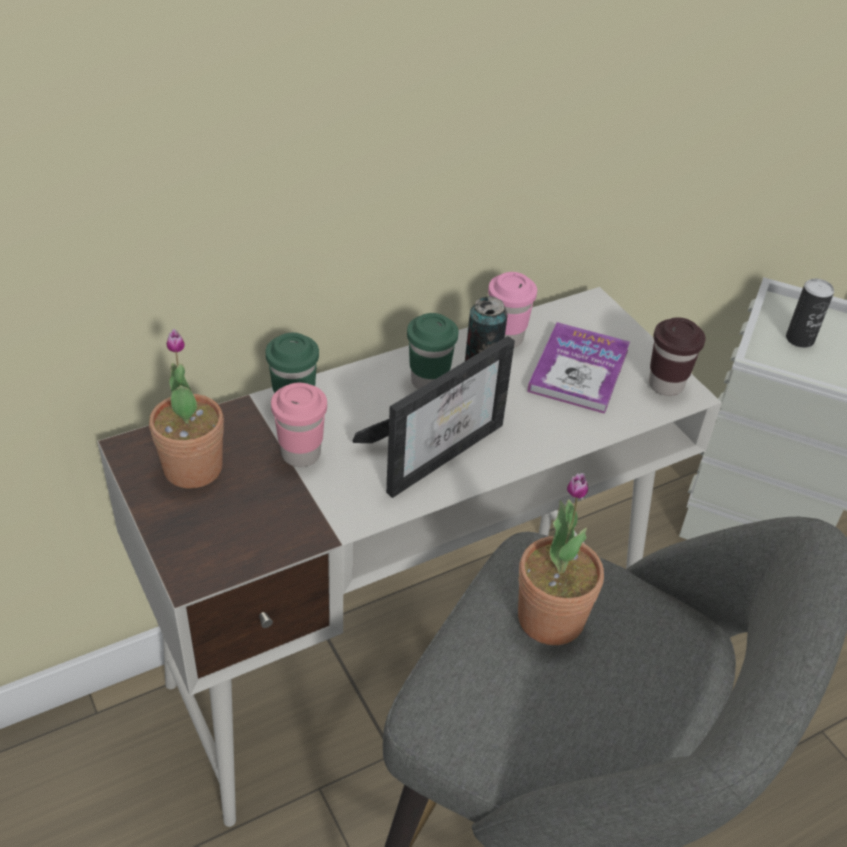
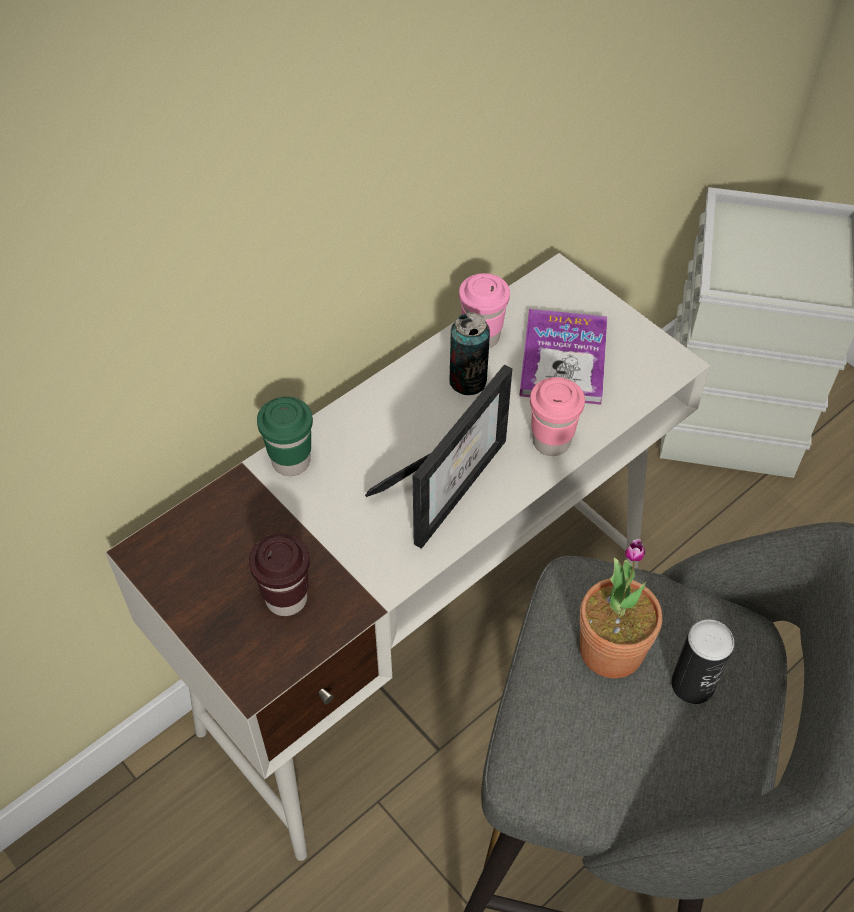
camera: 10 degrees left, 10 degrees up
(193, 468) = (213, 561): potted plant -> none
(301, 454) = (316, 520): pink cup -> pink cup (551, 442)
(429, 381) = (419, 406): green cup -> none
(666, 385) = (652, 357): brown cup -> brown cup (286, 598)
(799, 339) = (757, 253): can -> can (692, 684)

